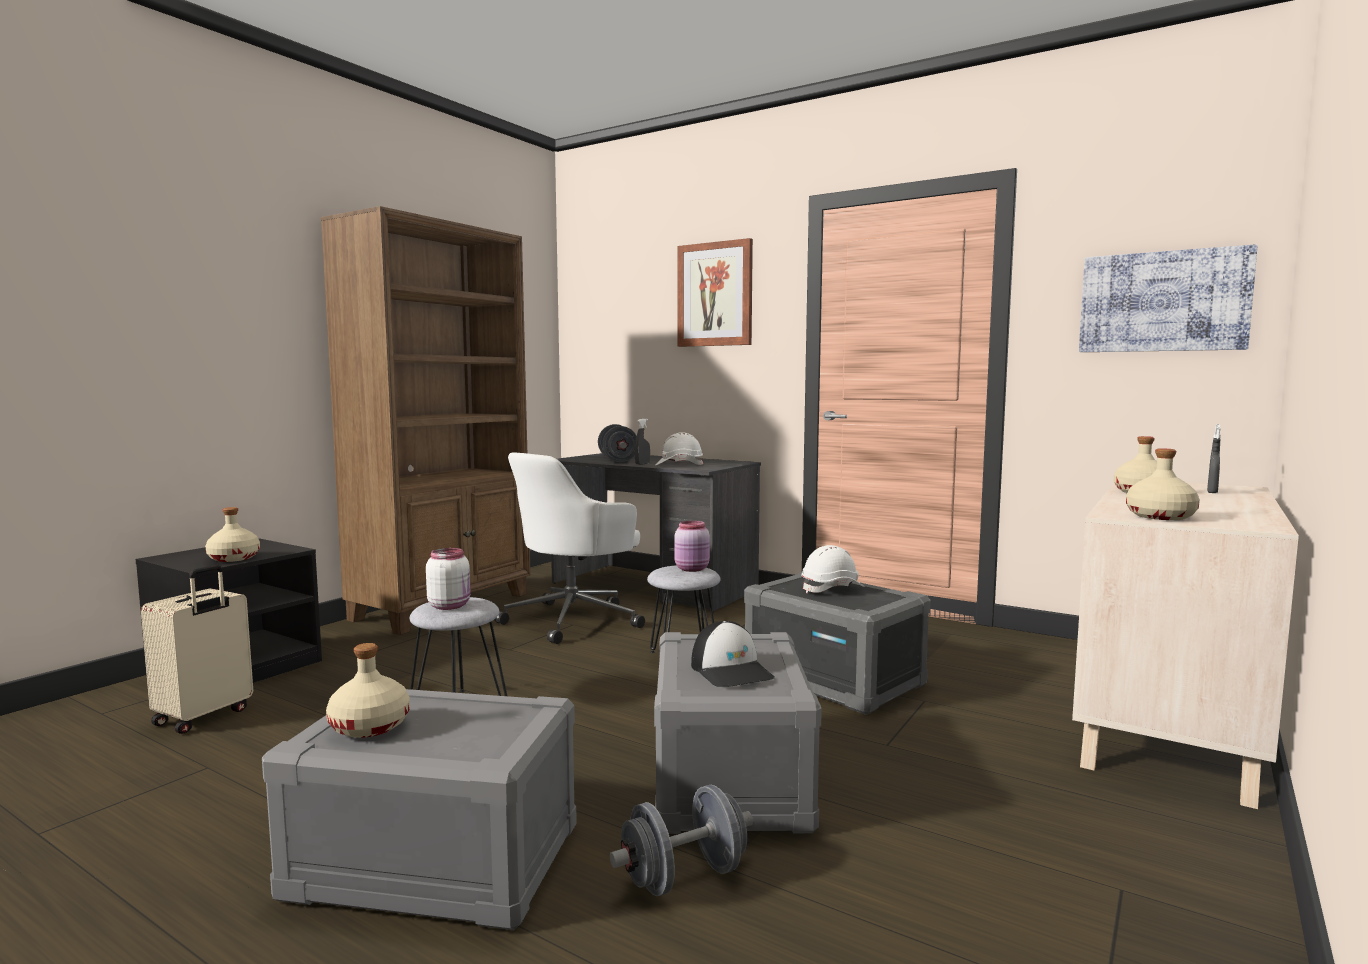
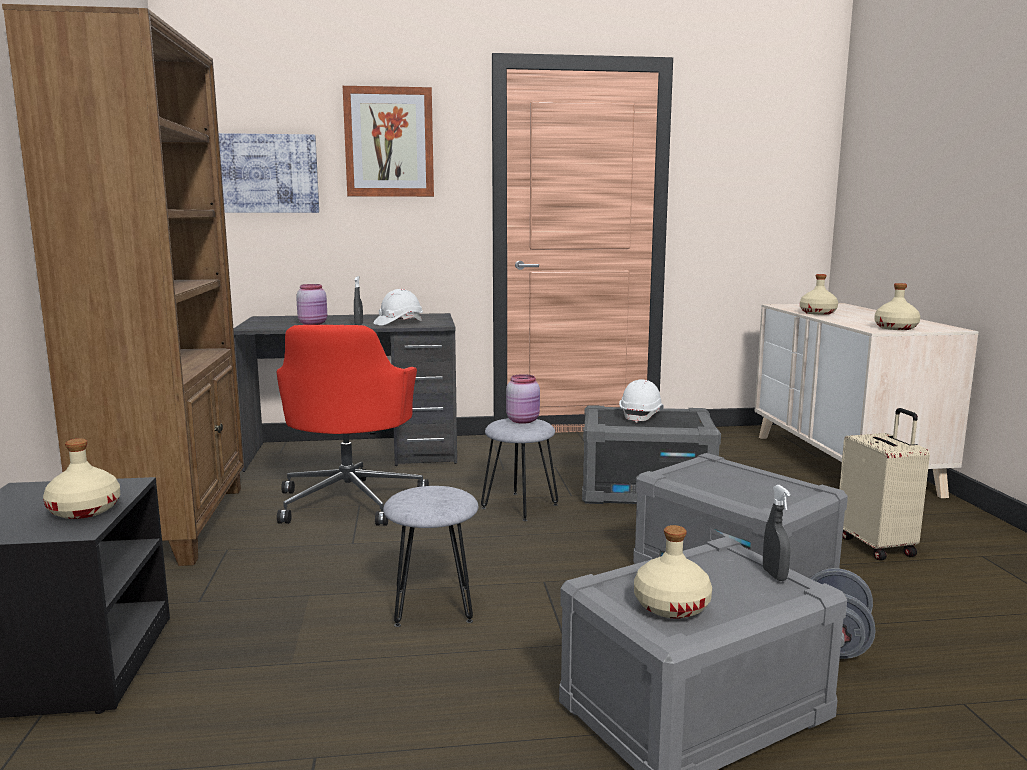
camera: 40 degrees left, 5 degrees up
(204, 717) = (168, 722): beige suitcase -> beige suitcase (877, 546)
(450, 605) = (431, 498): white jar -> none
(574, 620) = (350, 500): white office chair -> red office chair
(618, 460) = (313, 324): grey dumbbell -> pink jar
(732, 671) = (749, 487): cap -> none
(1163, 301) = (769, 174): picture -> picture (259, 173)
(1212, 492) = (842, 309): grey spray bottle -> grey spray bottle (774, 575)

